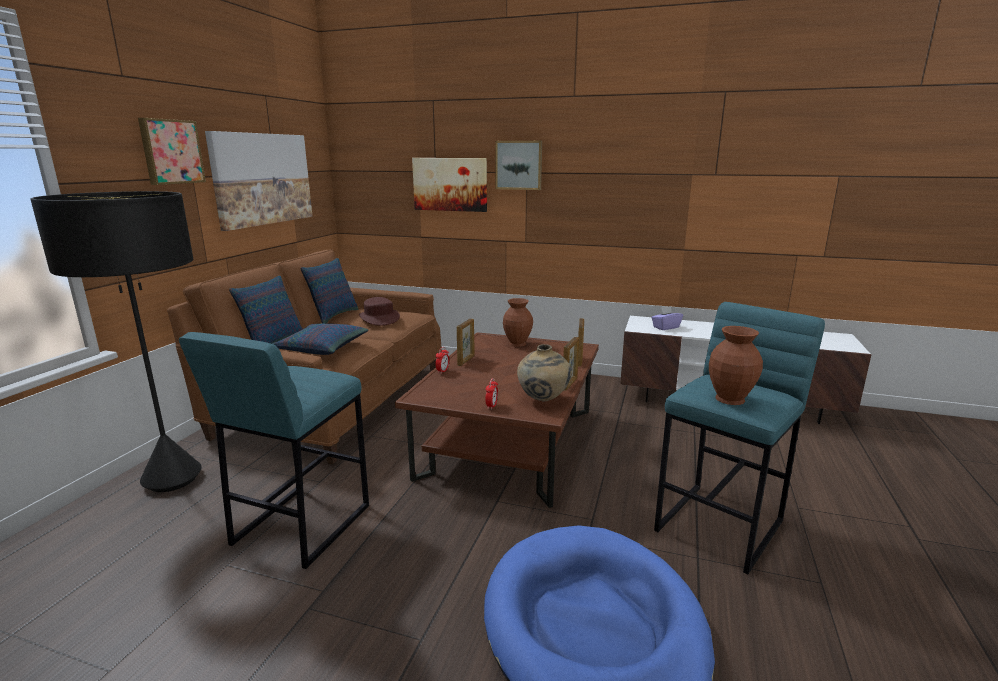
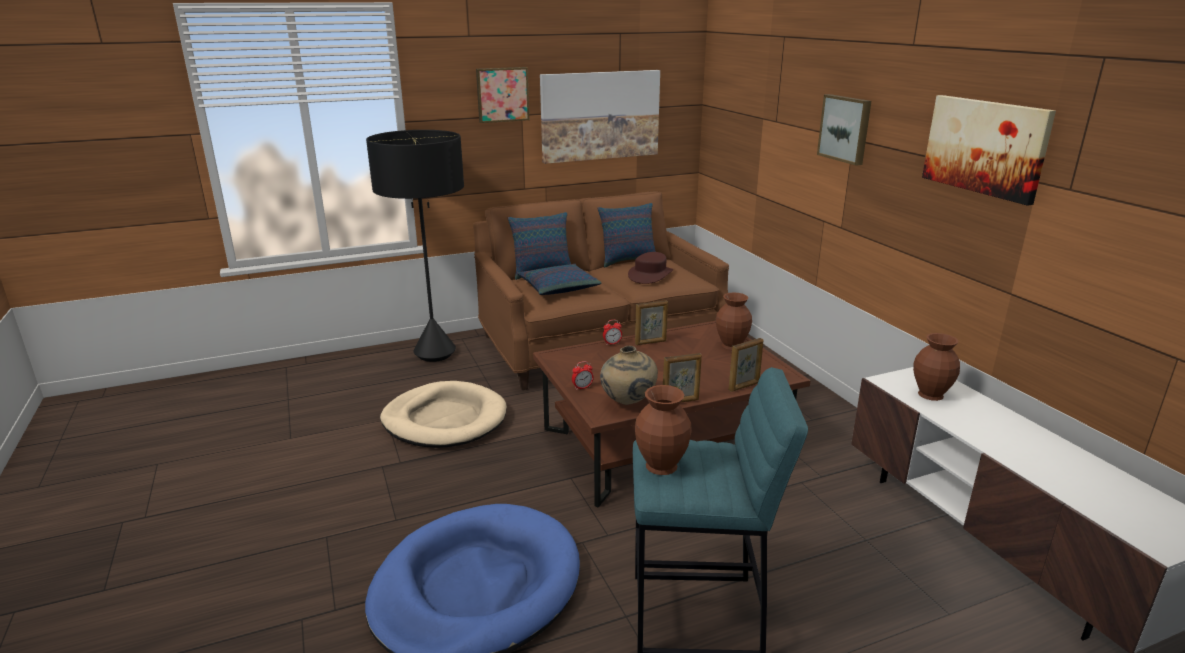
camera: 50 degrees right, 5 degrees up
(300, 526) = (445, 420): turquoise stool -> beige dog bed
(450, 184) = (784, 139): picture -> picture (985, 147)
(665, 327) = (930, 395): purple tissue box -> brown vase

